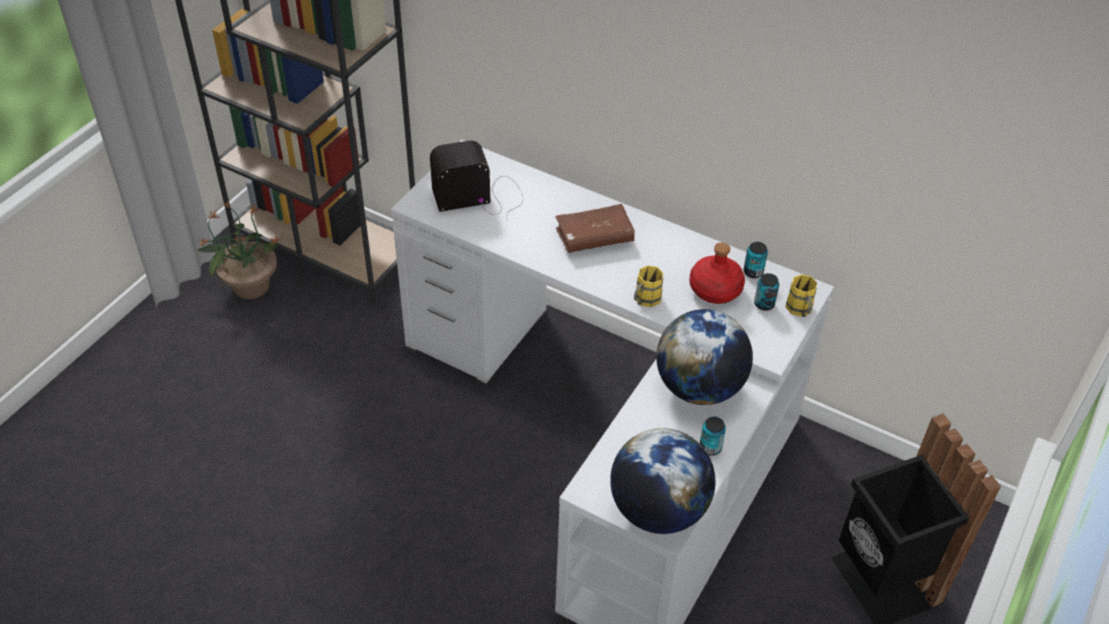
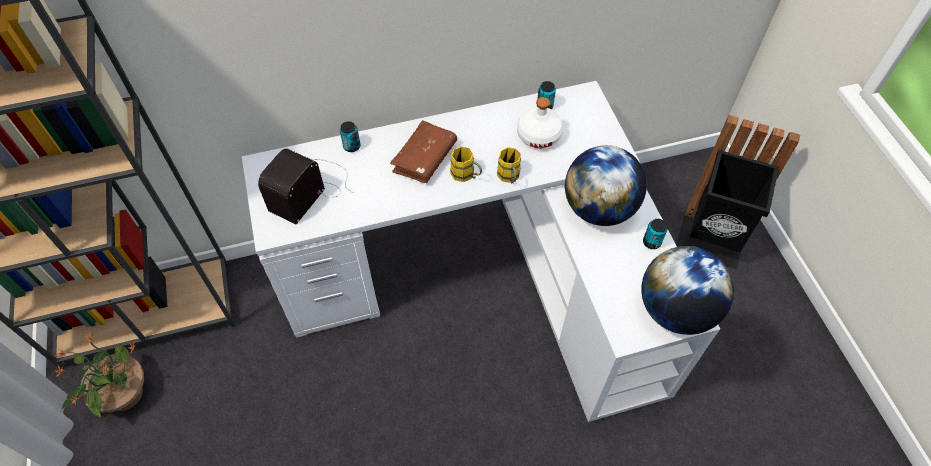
camera: 45 degrees left, 10 degrees up
(715, 289) = (538, 135): red bottle -> white bottle
(764, 304) = (576, 122): can -> can (352, 146)
(800, 311) = (599, 111): yellow mug -> yellow mug (466, 175)

